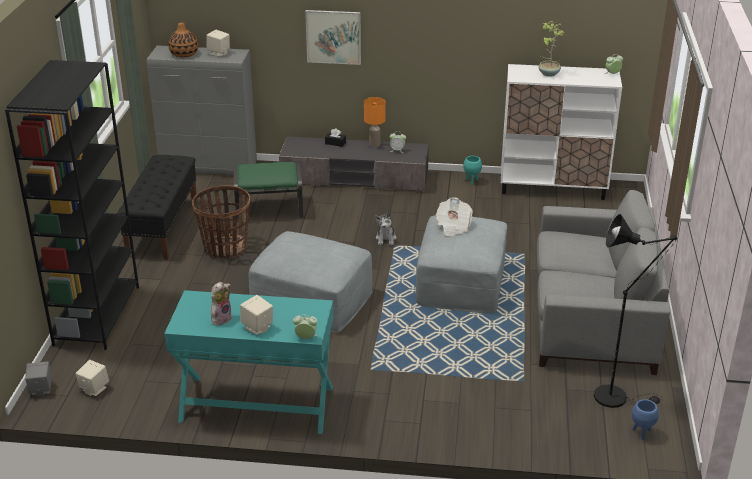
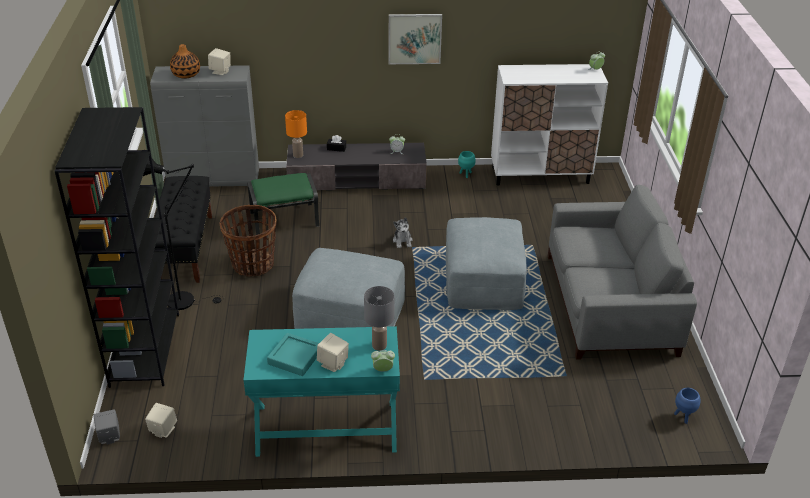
camera: 10 degrees left, 5 degrees up
(221, 318) = (295, 357): plush toy -> turquoise tray
(309, 315) = (379, 345): none -> grey table lamp
(333, 37) = (331, 48): picture -> picture (414, 38)
(375, 144) = (374, 147): orange table lamp -> orange table lamp (298, 155)
(453, 226) = (475, 230): newspaper -> none
(548, 74) = (537, 73): potted plant -> none
(617, 396) = (652, 382): black floor lamp -> black floor lamp (186, 300)

